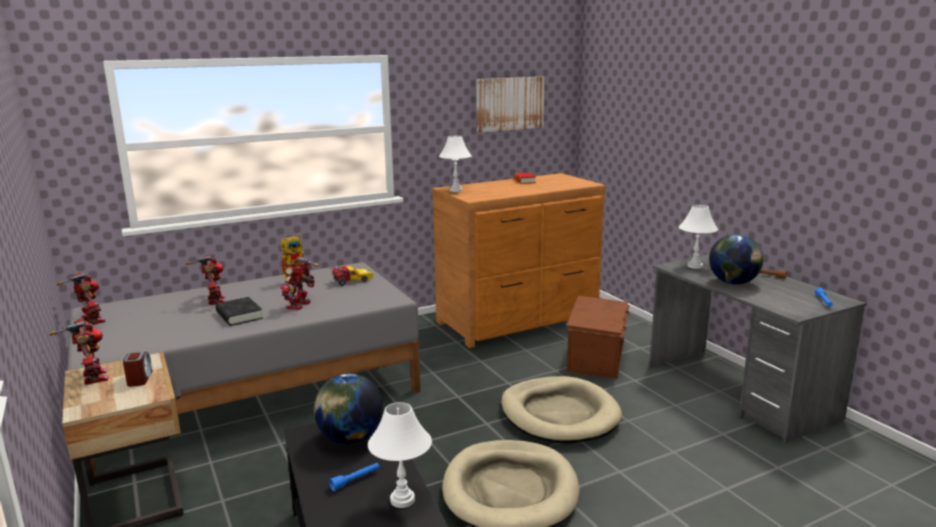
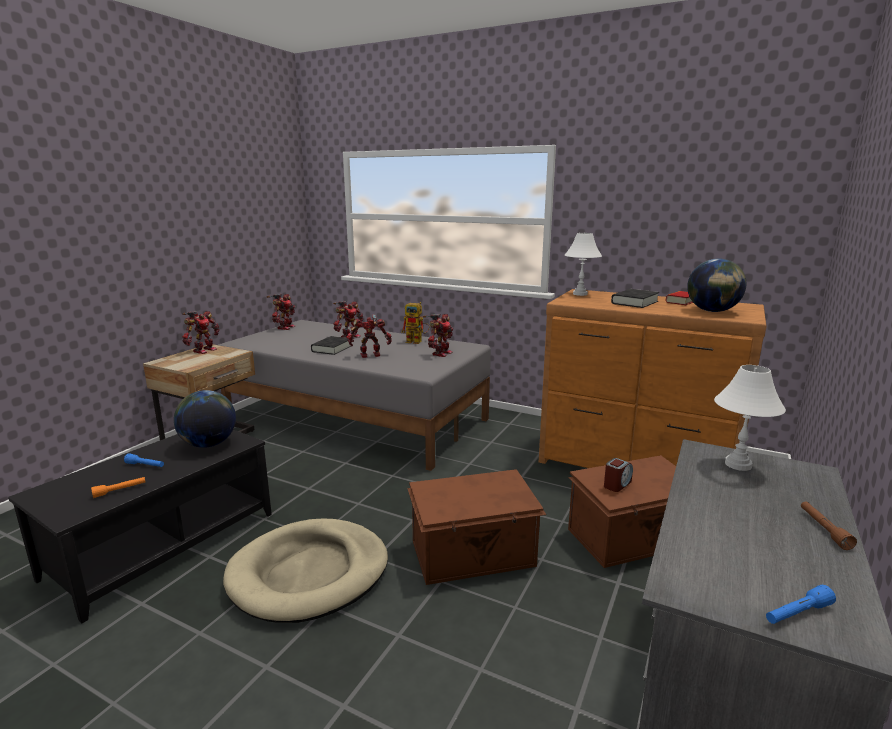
camera: 55 degrees right, 0 degrees up
(139, 379) = (209, 358): alarm clock -> alarm clock (617, 484)
(351, 281) = (440, 353): toy car -> toy robot
(402, 500) = (120, 490): white table lamp -> orange flashlight
(507, 188) = (634, 302): none -> black book
(509, 103) = (708, 206): picture -> none
(559, 414) = (474, 555): beige dog bed -> brown storage box
(733, 283) = (724, 506): globe -> globe (712, 311)

